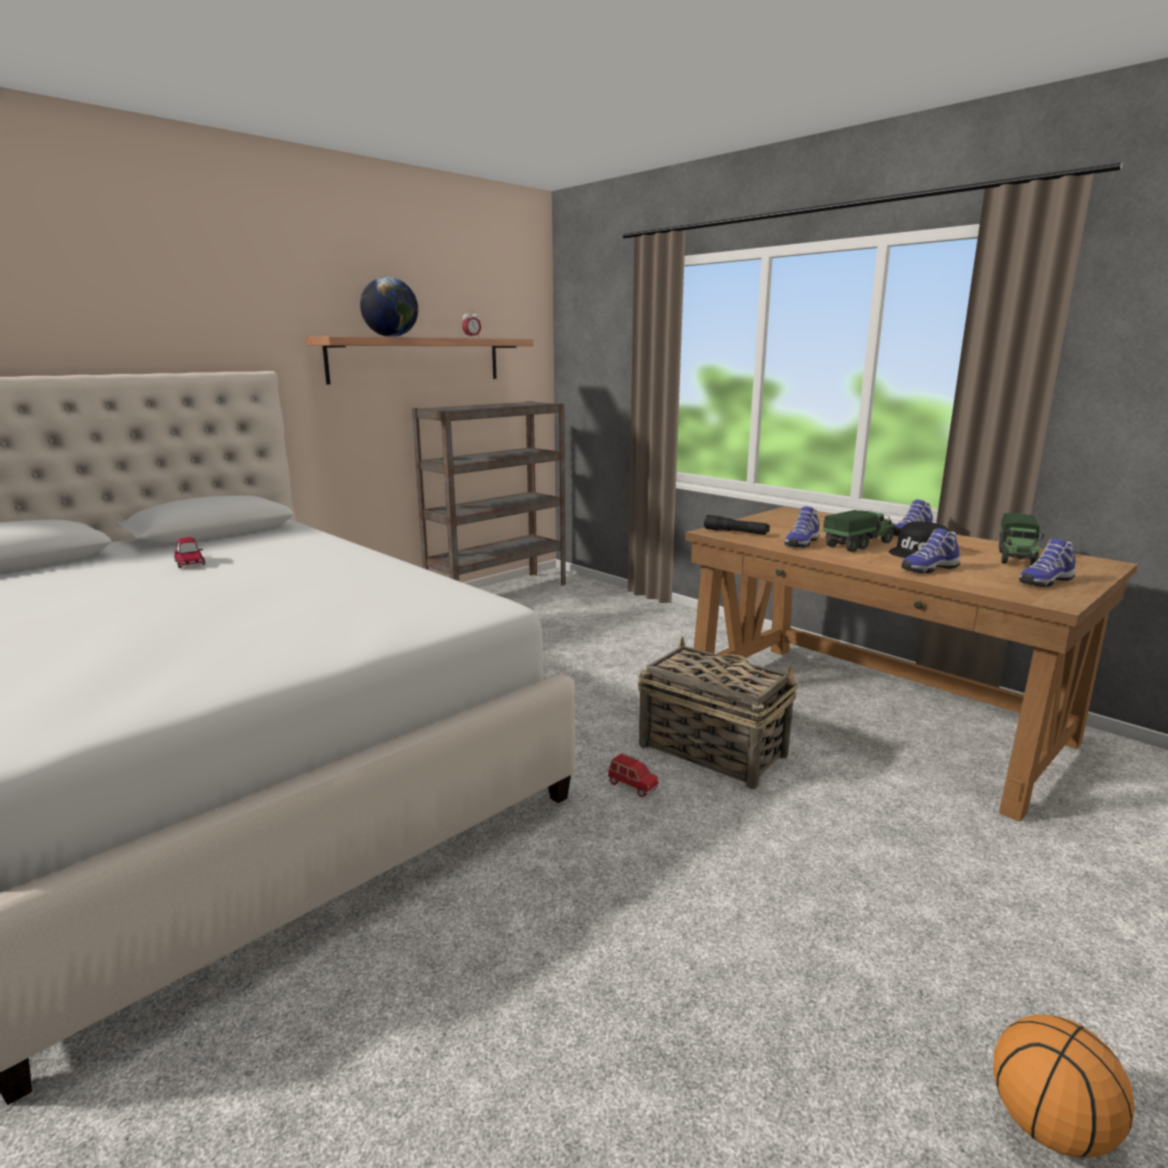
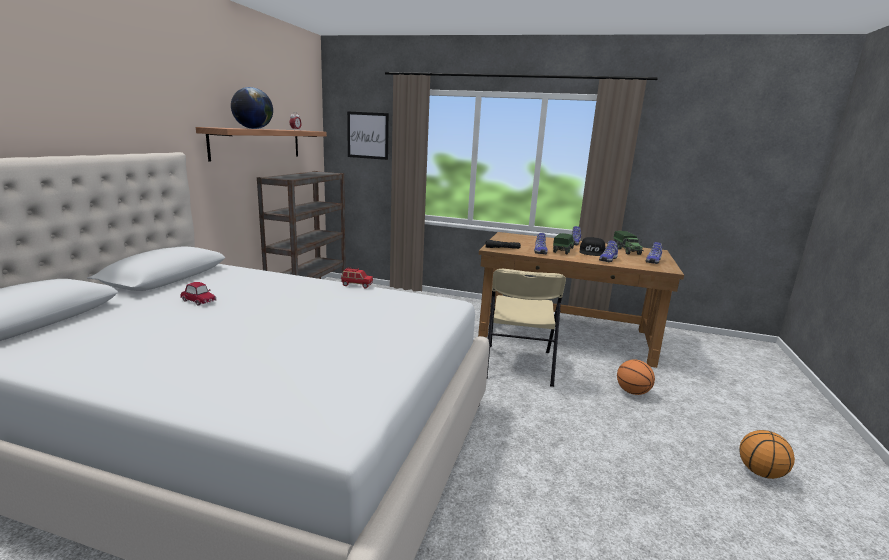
camera: 30 degrees left, 0 degrees up
(607, 342) = (368, 135): none -> picture
(632, 786) = (502, 390): red toy car -> red toy car (356, 285)
(711, 750) = (518, 364): basket -> beige chair
(898, 855) = (632, 392): none -> basketball

